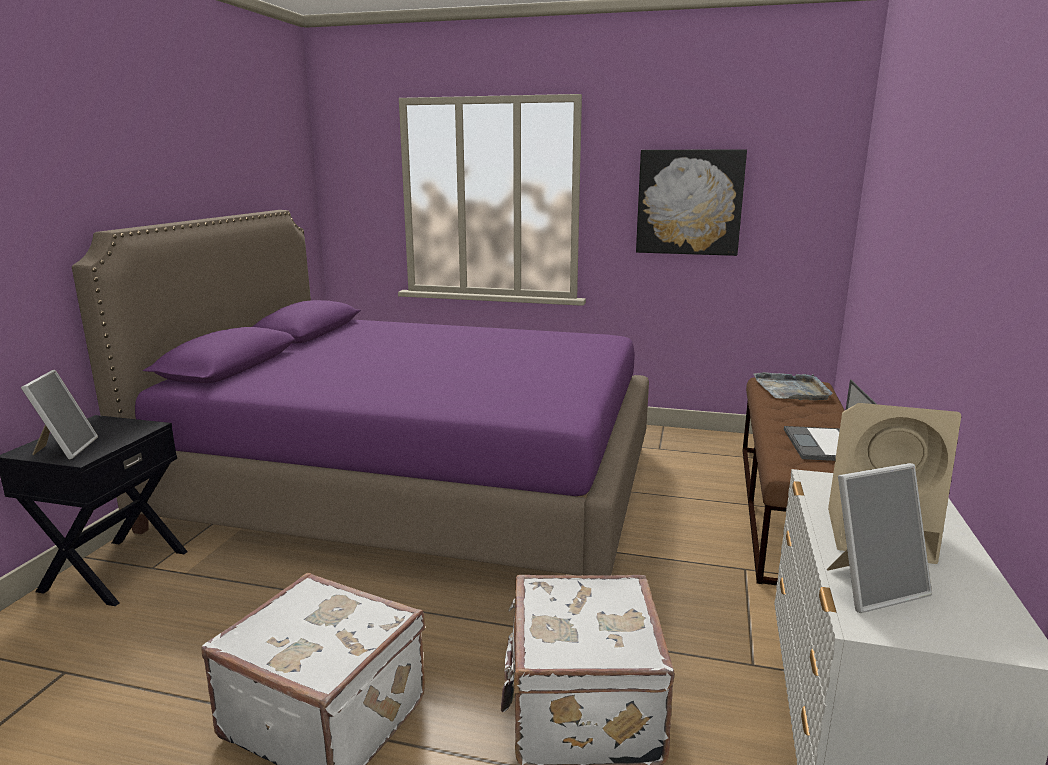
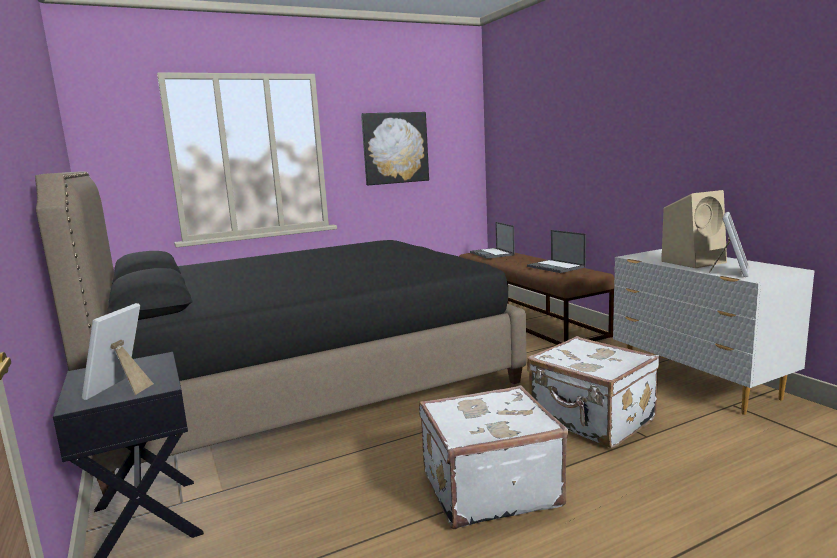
camera: 40 degrees left, 5 degrees down
(65, 449) = (122, 389): picture frame -> picture frame turned 120 degrees counterclockwise
(417, 486) = (304, 380): purple bed -> black bed
(792, 389) = (492, 254): grey tray -> laptop

